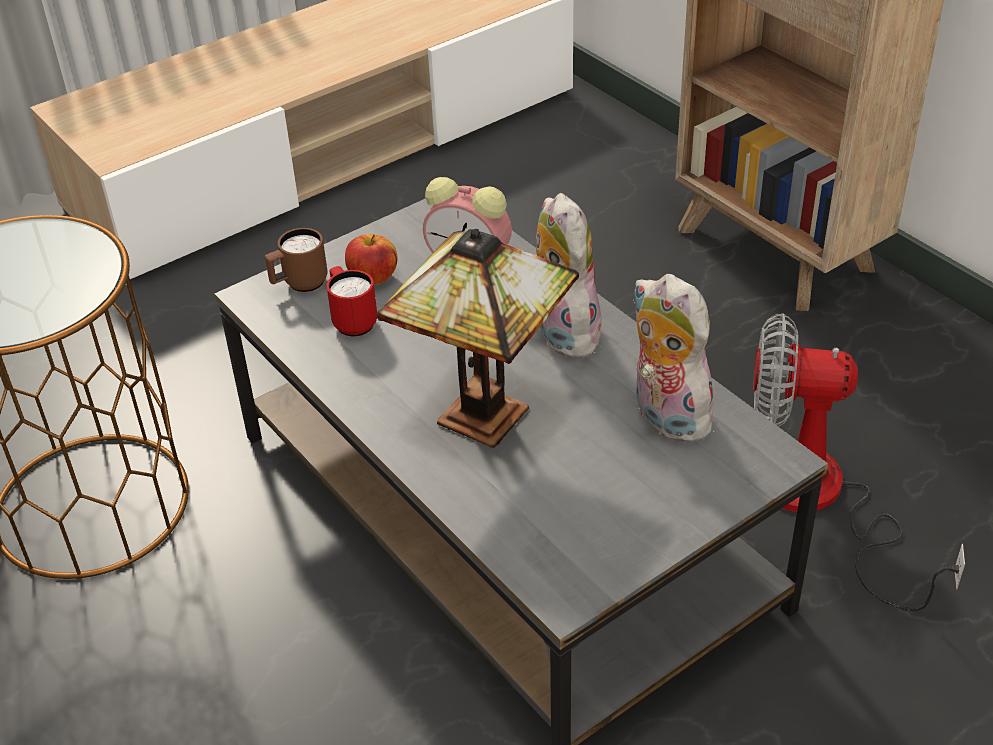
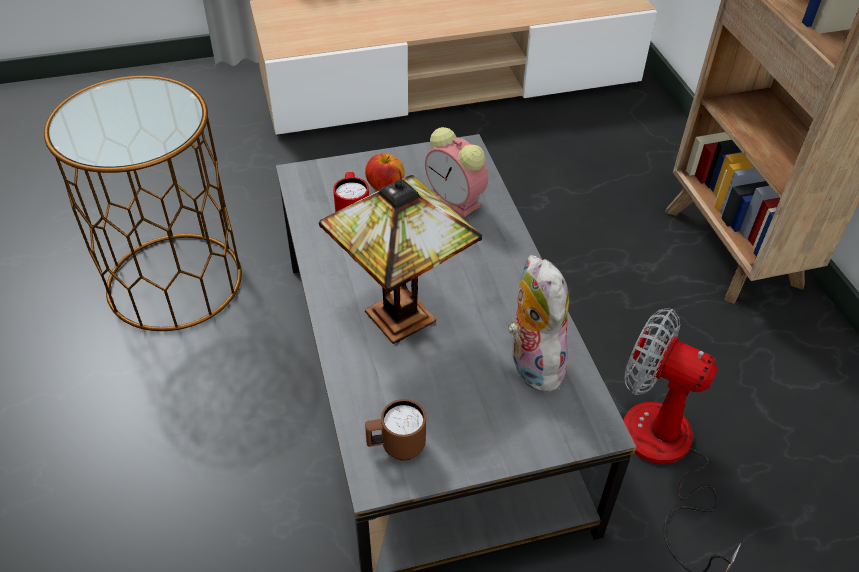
camera: 20 degrees right, 5 degrees up
(299, 284) = (333, 176): brown mug -> brown mug (396, 447)
(561, 332) = (493, 270): plush toy -> none

